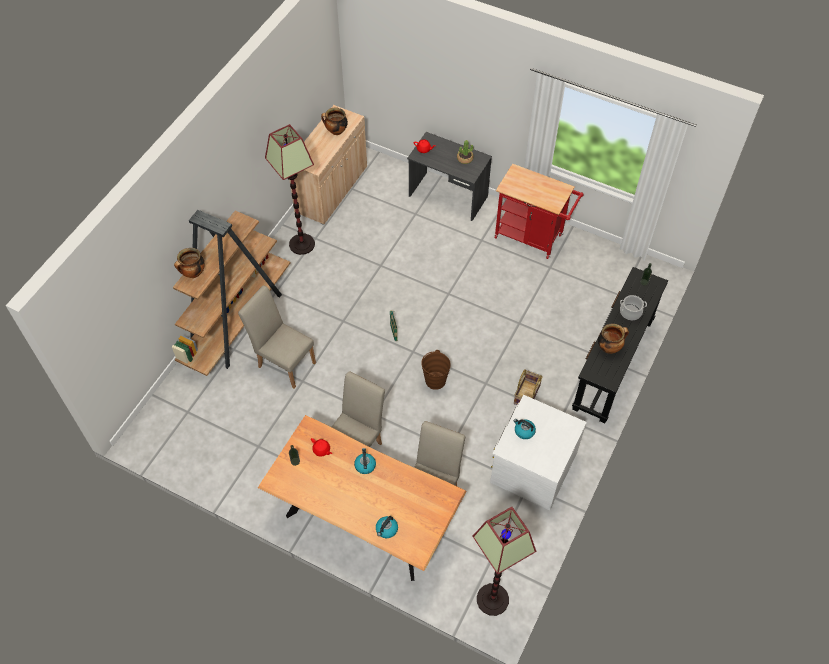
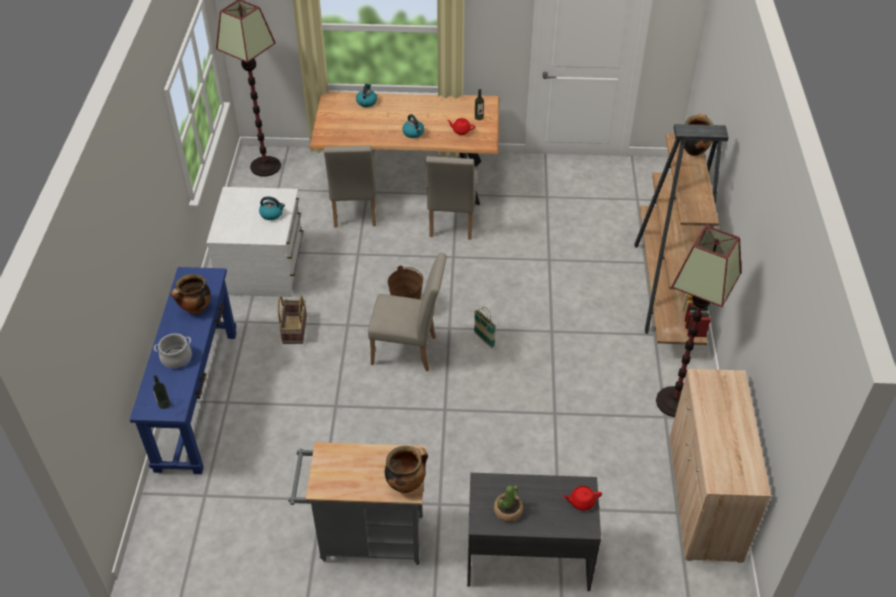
camera: 155 degrees right, 10 degrees down
(283, 362) = (583, 269): beige chair -> beige chair (409, 351)
(336, 131) = (724, 447): cooking pot -> cooking pot (406, 483)
(532, 237) = (365, 538): red cart -> grey cart
(612, 364) = (197, 398): black console table -> blue console table

